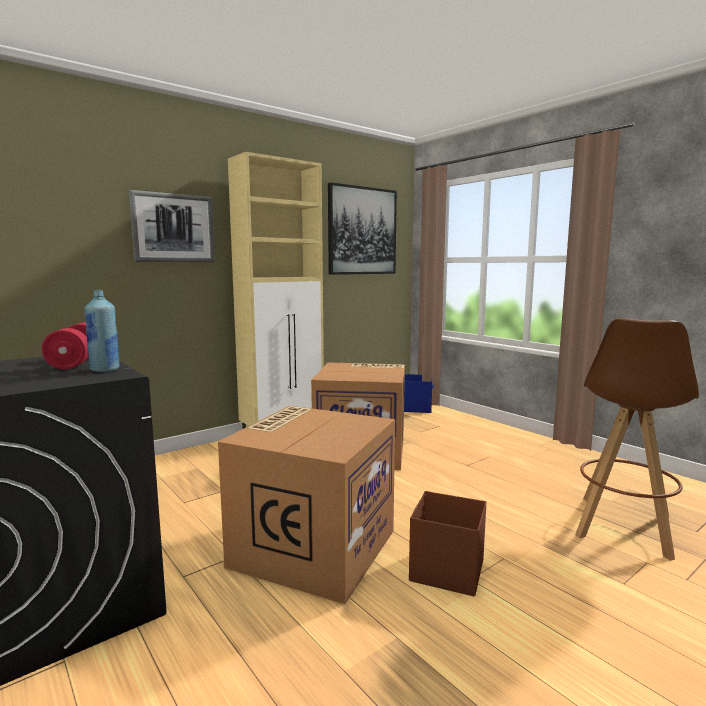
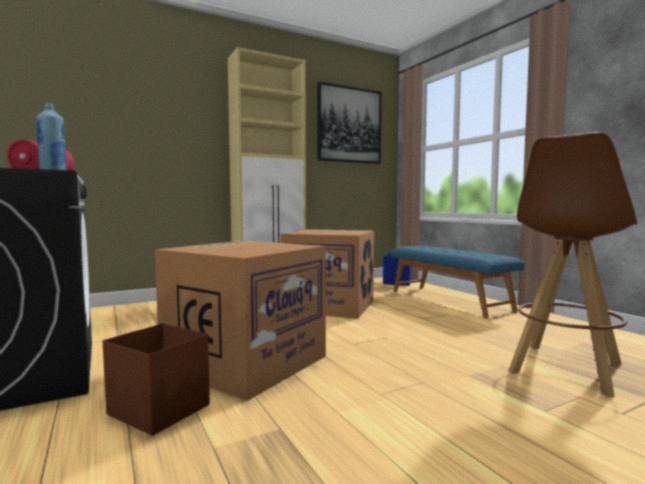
camera: 10 degrees right, 5 degrees down
(173, 228) = (180, 112): picture -> none
(446, 570) = (359, 386): brown storage box -> brown storage box (159, 409)
(481, 434) = (449, 300): none -> blue bench

